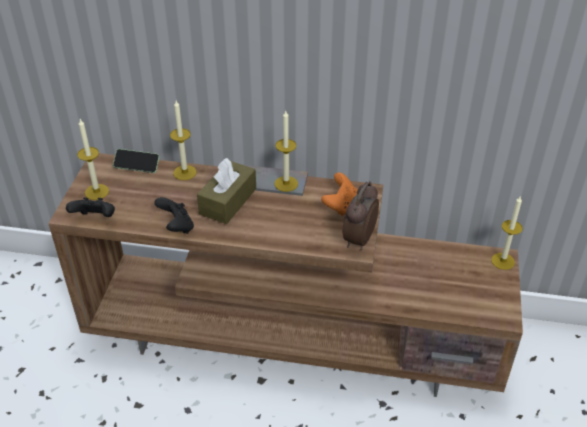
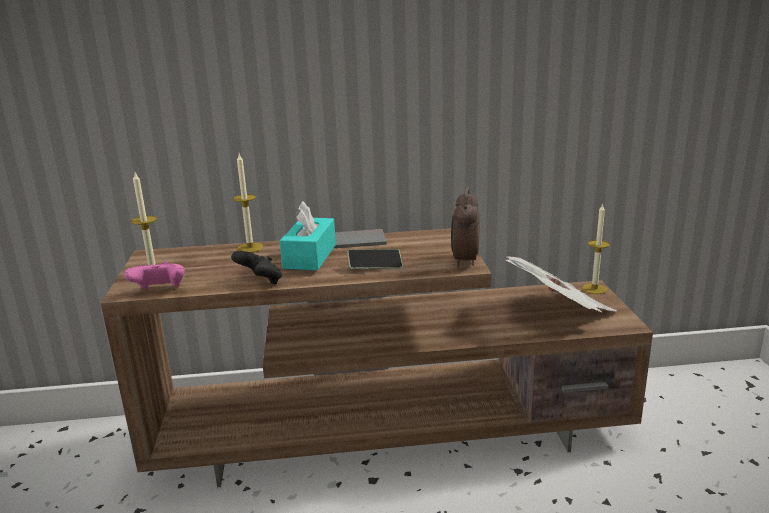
camera: 15 degrees left, 20 degrees down
(95, 219) = (160, 291): black game controller -> pink game controller
(137, 166) = (193, 251): phone -> phone (375, 266)
(228, 201) = (310, 256): brown tissue box -> turquoise tissue box
(286, 184) = (365, 238): candle -> none
(340, 206) = (430, 244): orange game controller -> none
(452, 284) = (559, 311): none -> newspaper

